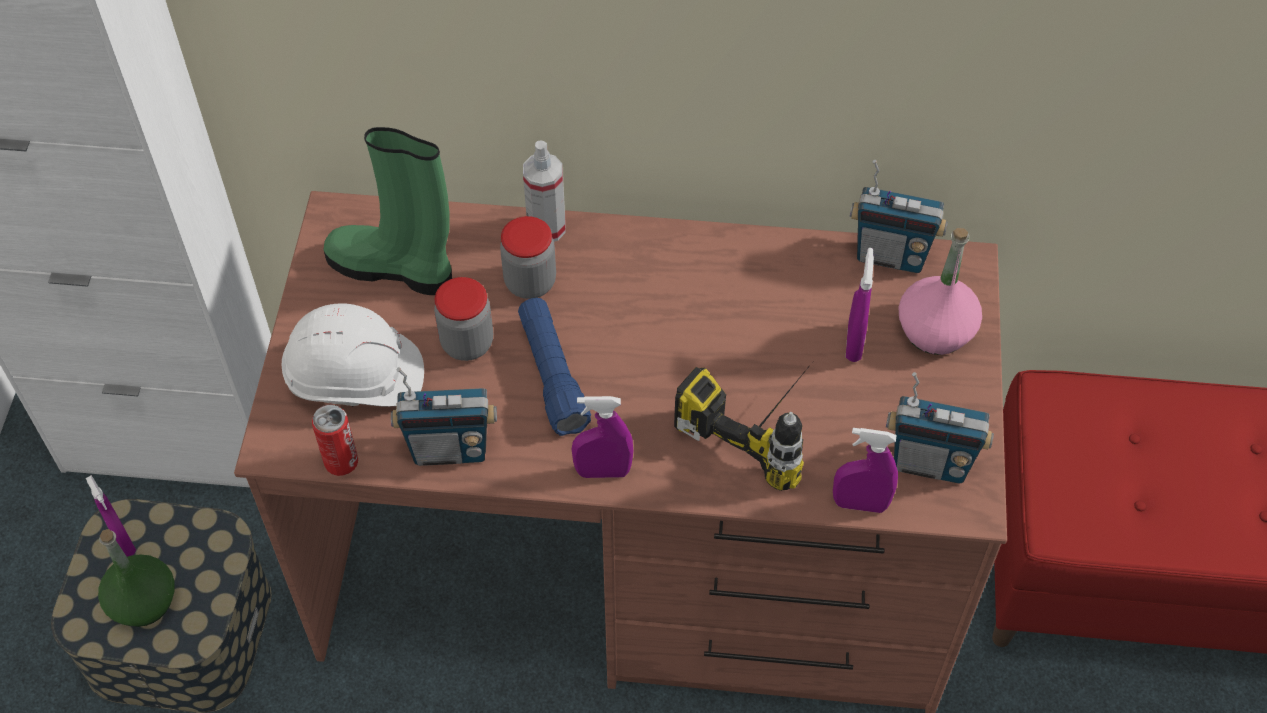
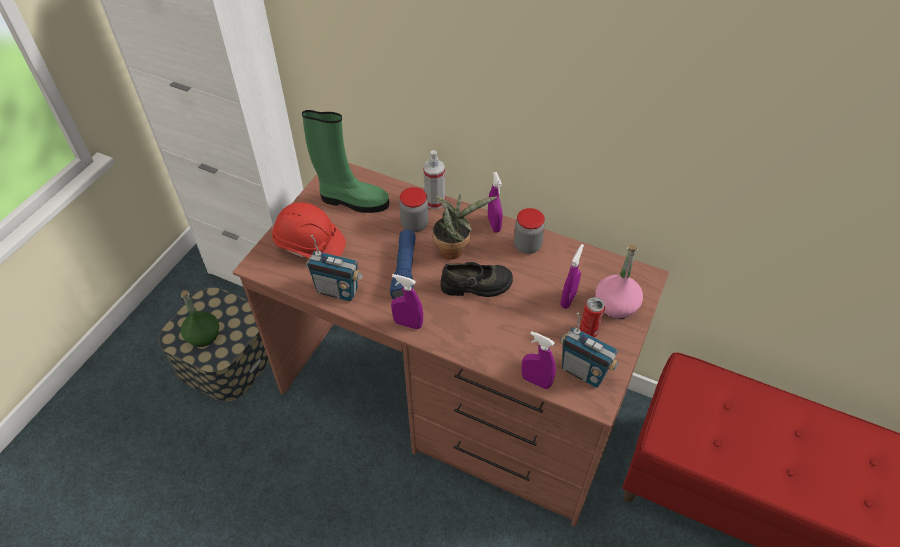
camera: 20 degrees right, 5 degrees down
(123, 541) = (208, 306): purple spray bottle -> purple spray bottle (494, 224)
(341, 462) = (283, 281): can -> can (588, 331)
(355, 378) = (309, 245): white hard hat -> red hard hat
(394, 269) = (352, 201): green boot -> green boot turned 150 degrees clockwise
(467, 343) = (370, 244): jar -> jar (527, 245)
(622, 309) = (454, 249): none -> potted plant
(690, 365) = (476, 285): none -> black shoe
(766, 421) = (504, 324): power drill -> none
(890, 255) = (607, 261): radio -> none

